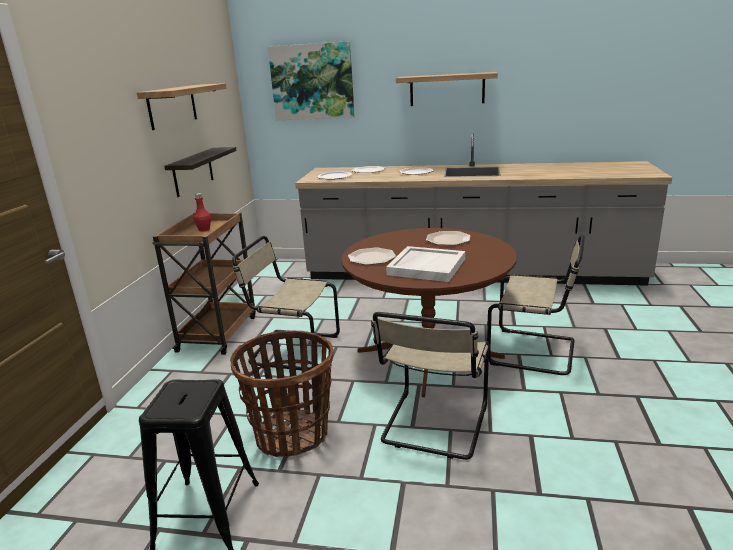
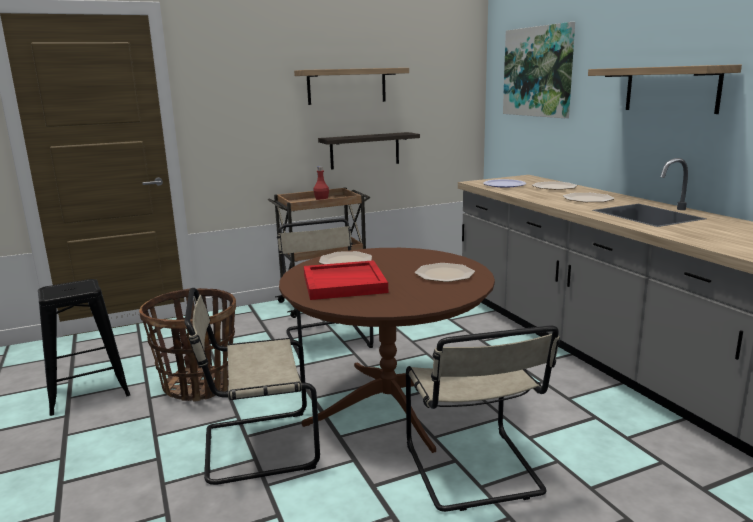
camera: 55 degrees right, 5 degrees down
(426, 266) = (344, 283): white tray -> red tray

